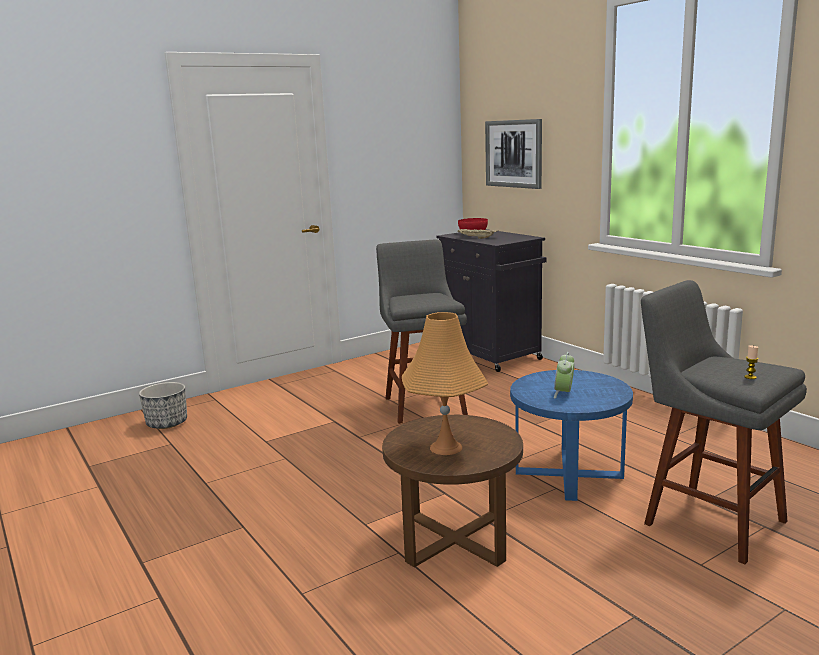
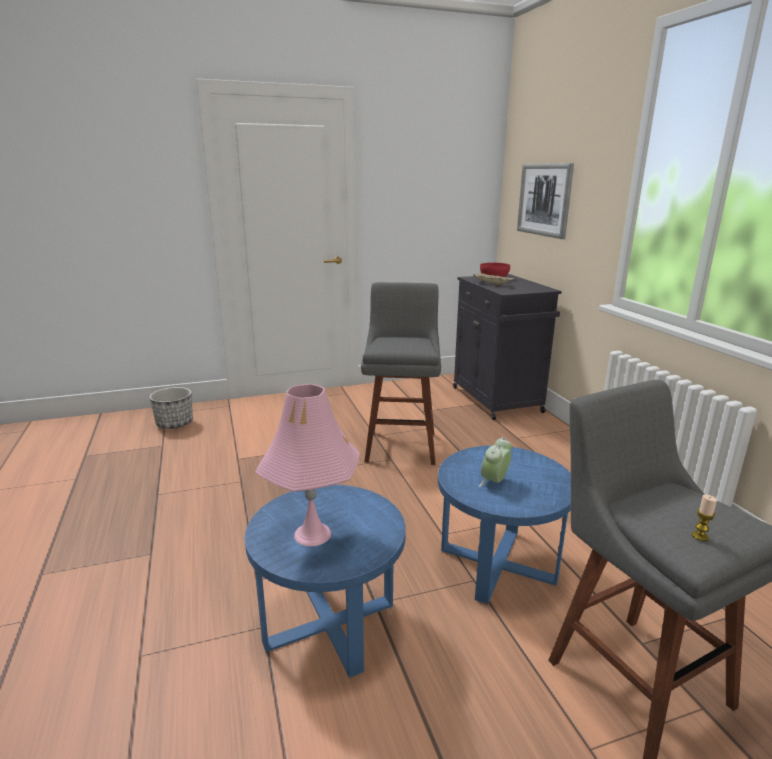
camera: 15 degrees right, 5 degrees up
(446, 447) = (313, 534): orange table lamp -> pink table lamp
(455, 538) = (330, 623): brown side table -> blue side table

